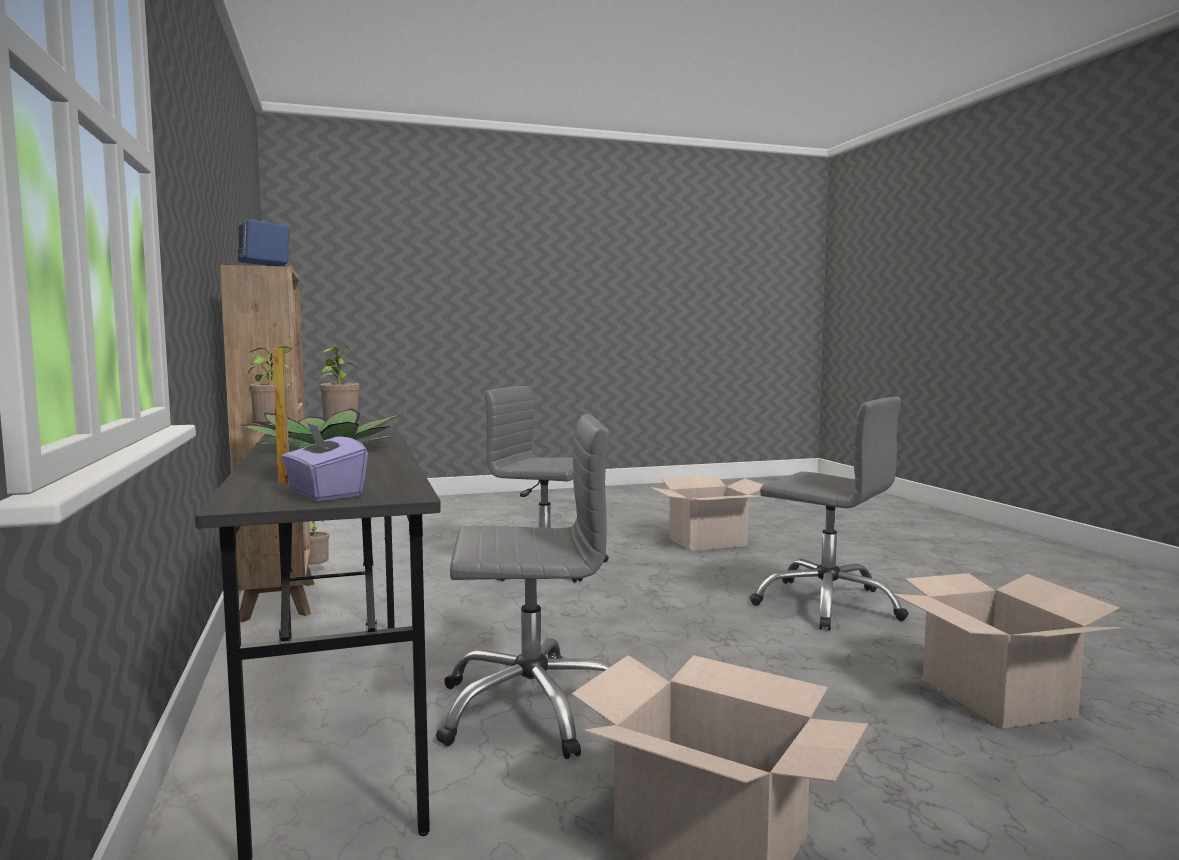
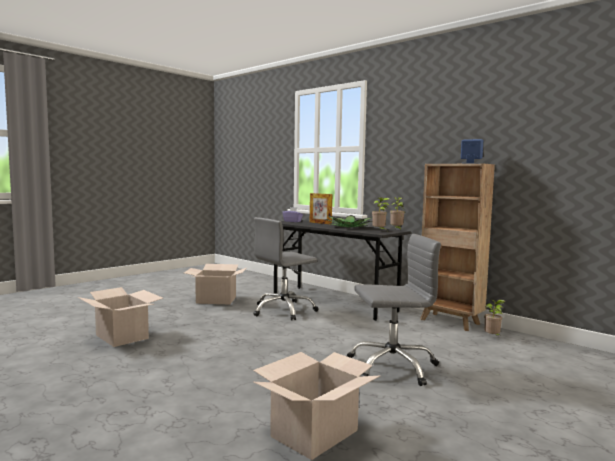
camera: 150 degrees right, 0 degrees up
(828, 604) = (186, 371): grey office chair -> none

